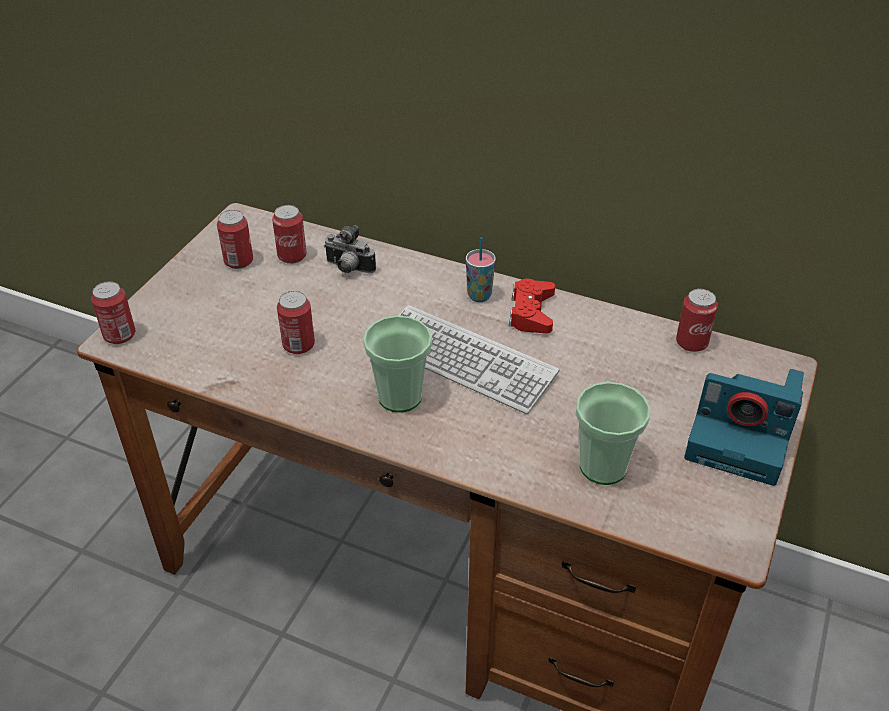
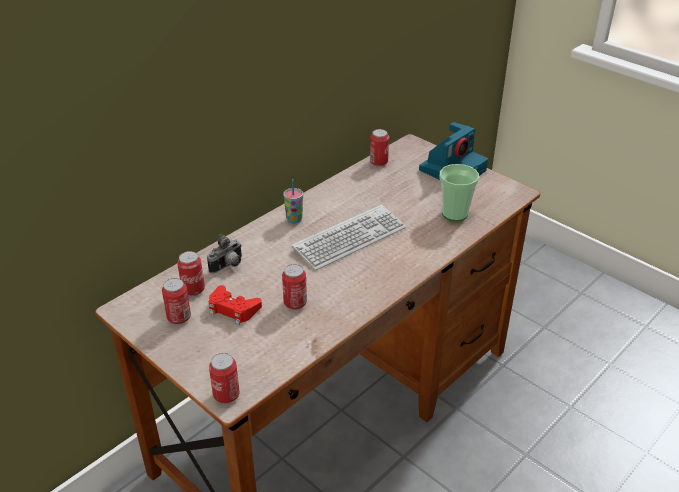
camera: 70 degrees left, 5 degrees down
(400, 397) = (368, 270): cup -> none
(531, 313) = (322, 205): red game controller -> red game controller (233, 309)

